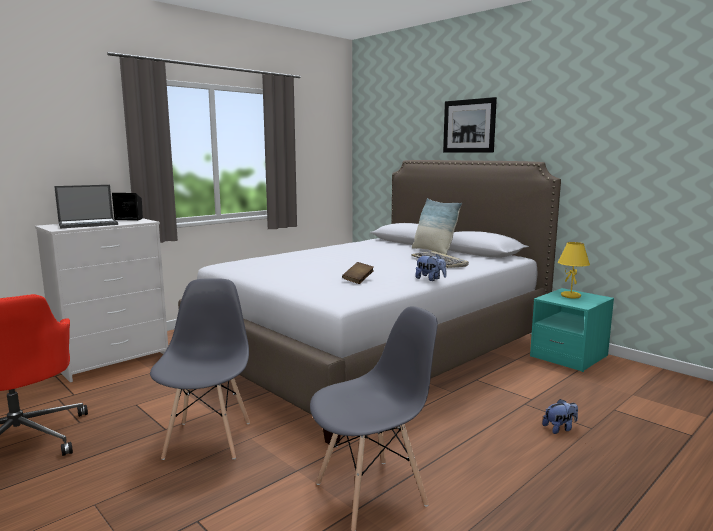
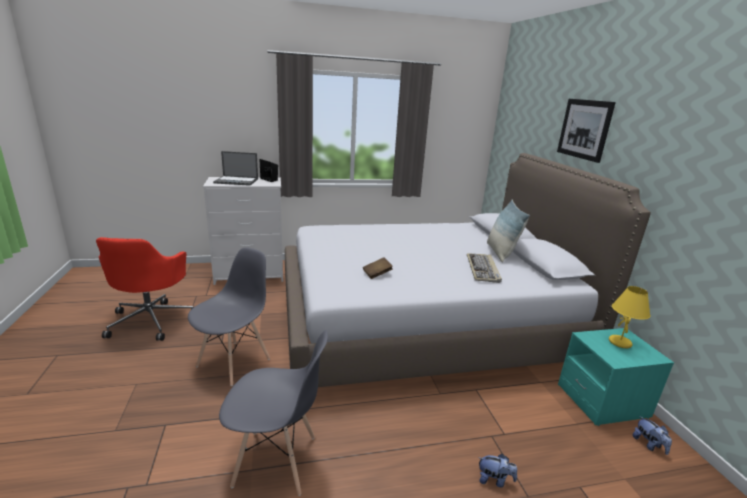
camera: 30 degrees right, 10 degrees up
(430, 279) = (438, 291): plush toy -> plush toy (649, 444)

